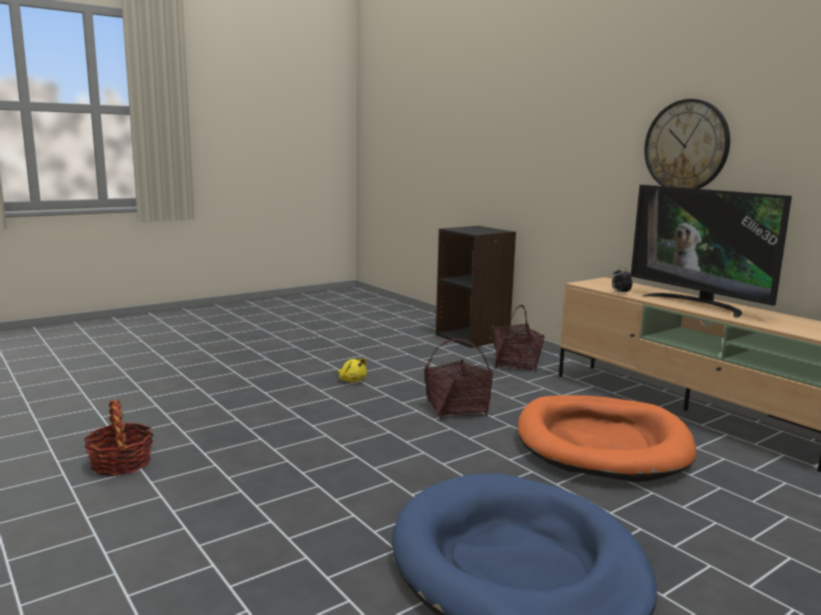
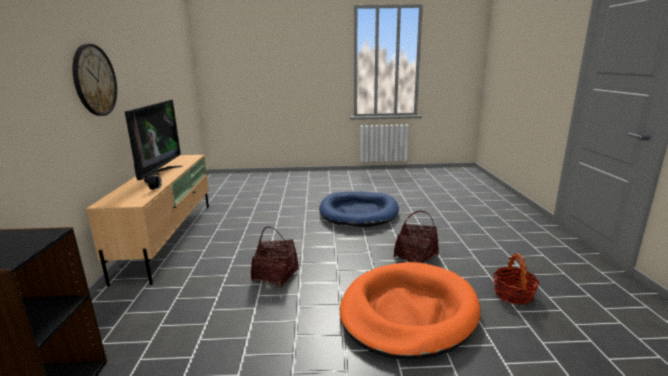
camera: 145 degrees left, 5 degrees up
(352, 380) = (302, 339): yellow plush toy -> none
(515, 364) = (142, 311): basket -> basket (416, 256)
(601, 443) = (250, 235): orange dog bed -> orange dog bed (408, 312)

